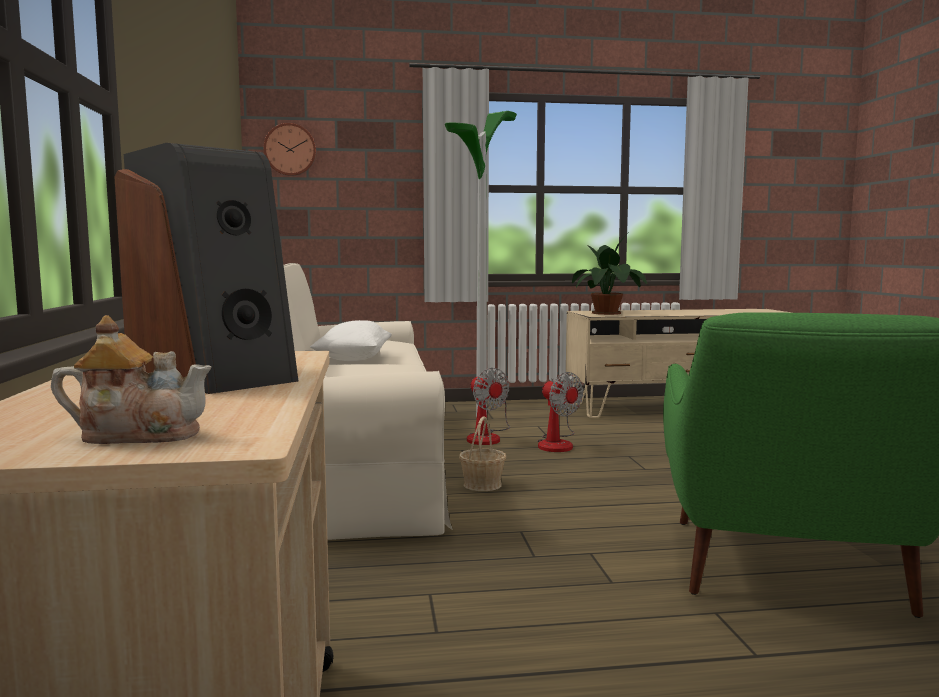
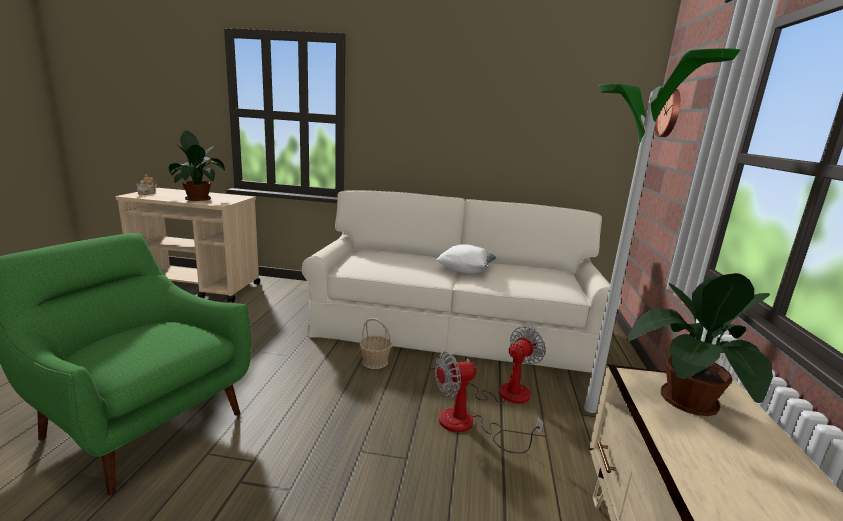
camera: 105 degrees right, 10 degrees up
(213, 375) = (198, 198): speaker -> potted plant
(487, 437) = (502, 392): fan -> fan turned 150 degrees clockwise

